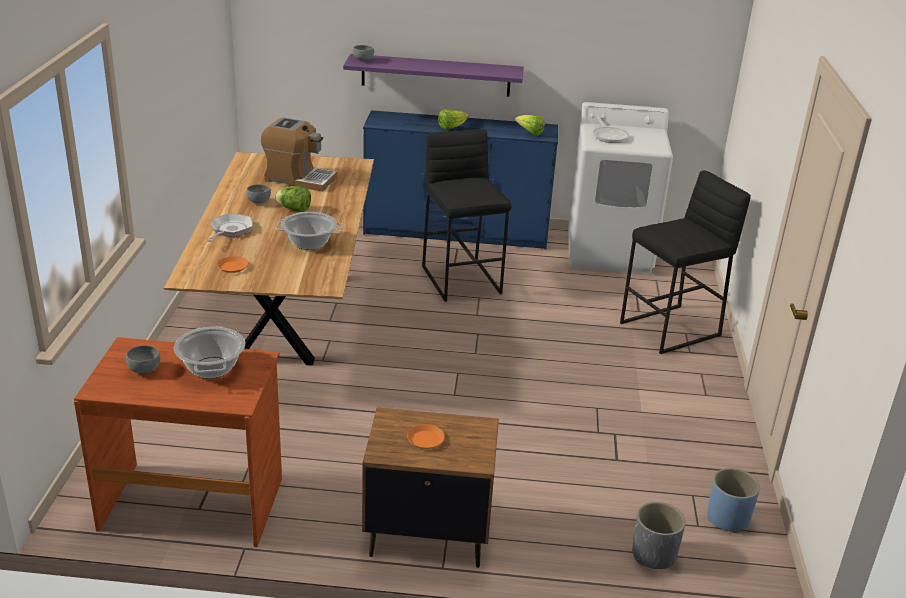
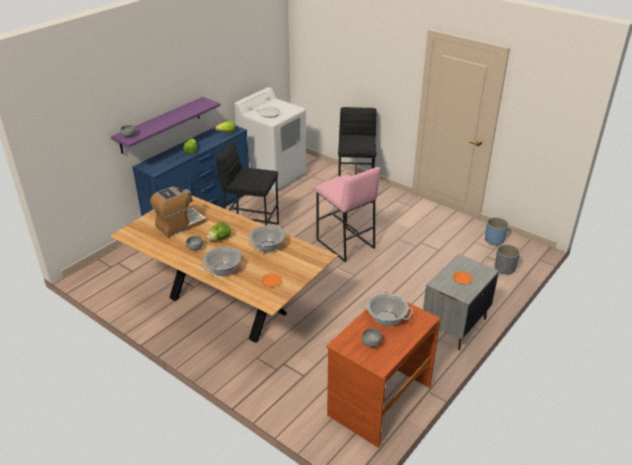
camera: 55 degrees left, 5 degrees up
(230, 230) = (223, 270): frying pan -> cooking pot
(427, 534) = (454, 325): brown nightstand -> grey nightstand
(521, 362) = (344, 244): none -> pink stool

